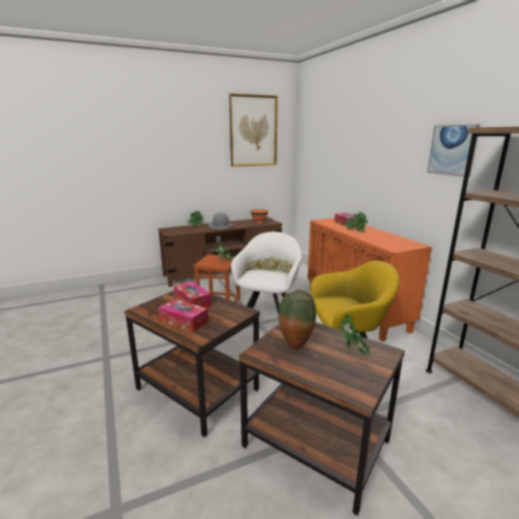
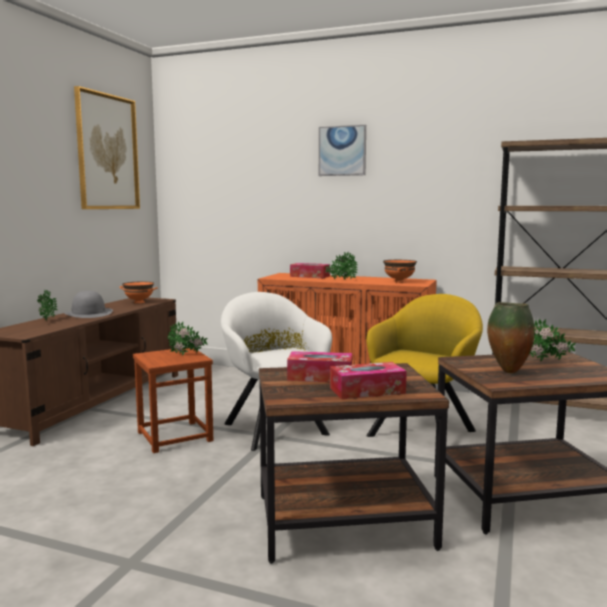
camera: 45 degrees left, 10 degrees down
(390, 242) = (398, 281): none -> orange bowl
(452, 150) = (443, 171): picture -> picture (342, 151)

